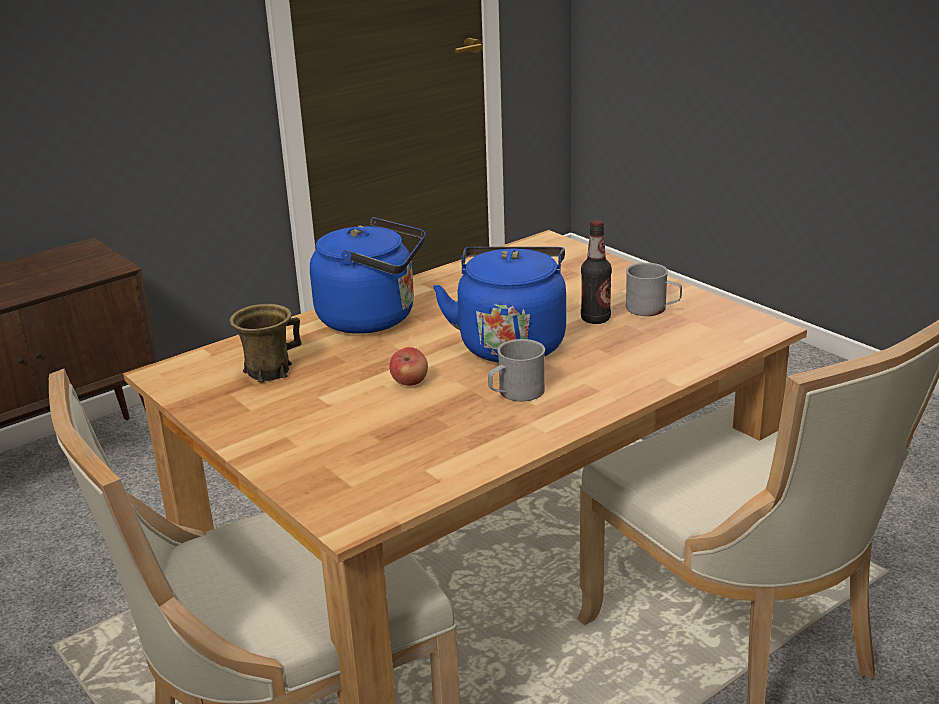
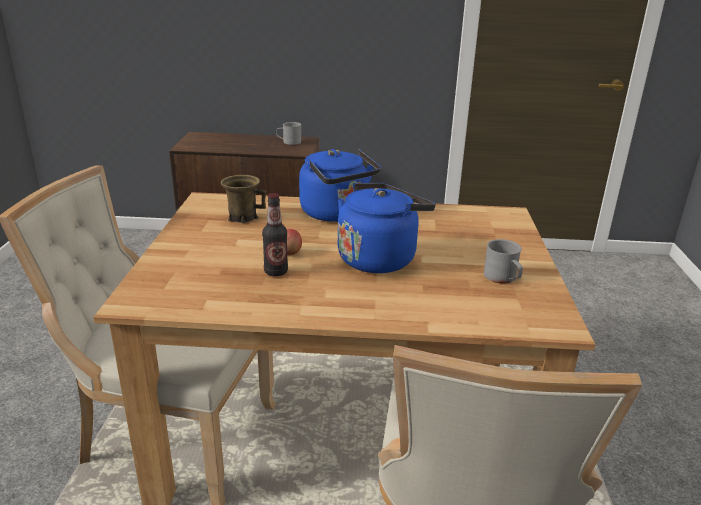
camera: 40 degrees right, 0 degrees up
(515, 393) = (327, 285): grey mug -> grey mug (289, 142)
(595, 319) = (454, 267): bottle -> bottle (276, 272)

